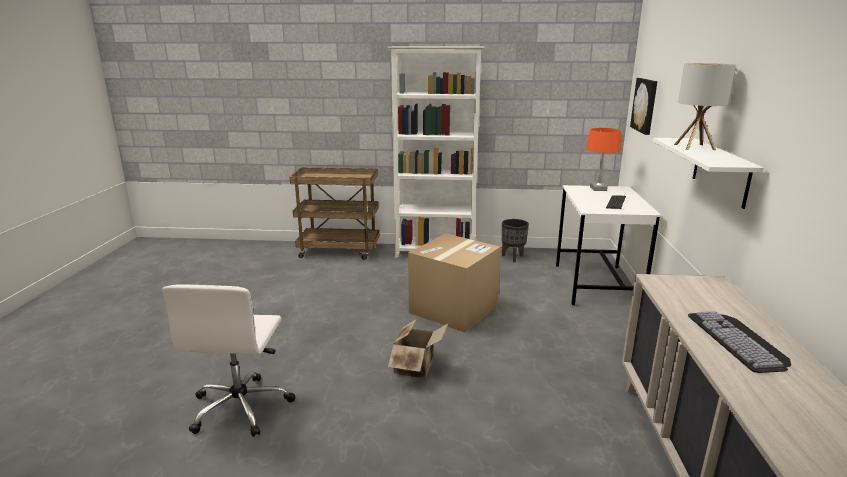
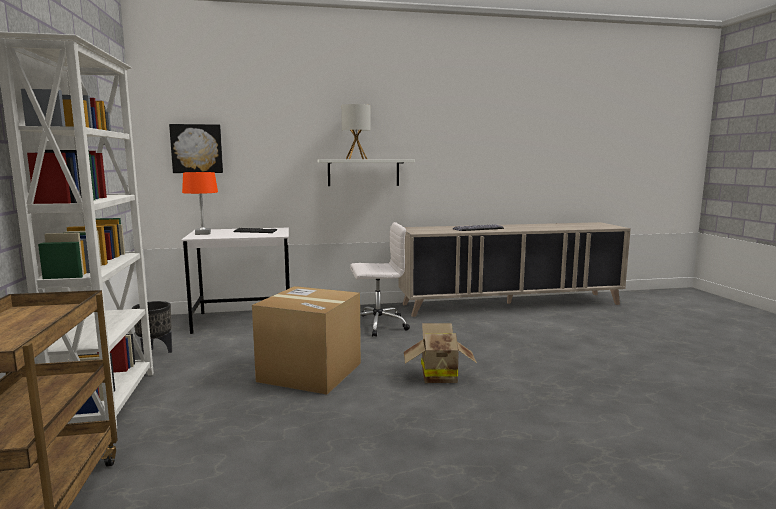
camera: 105 degrees left, 10 degrees down
(241, 406) = (586, 452): white office chair -> white office chair (376, 325)

